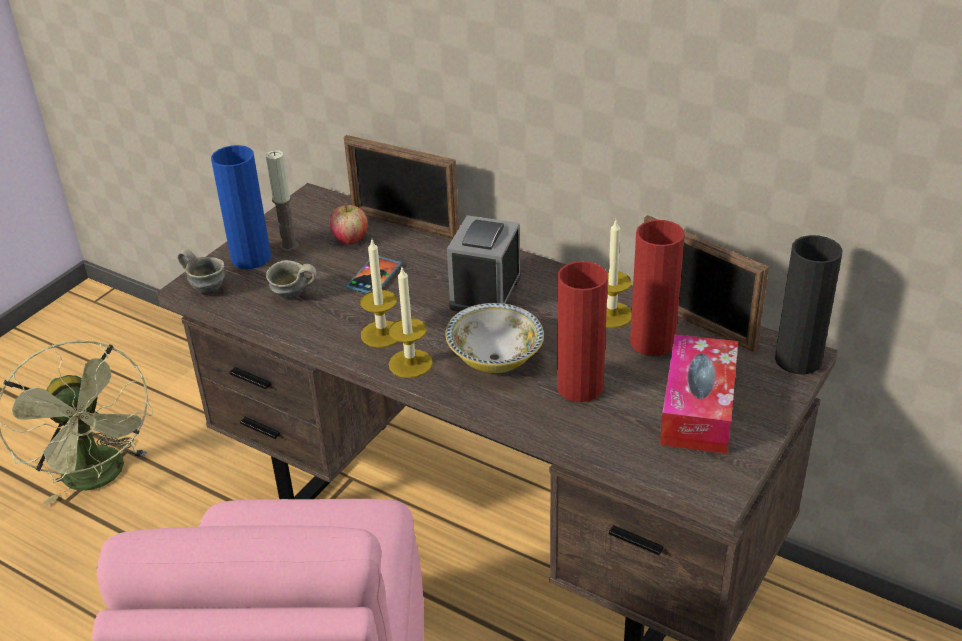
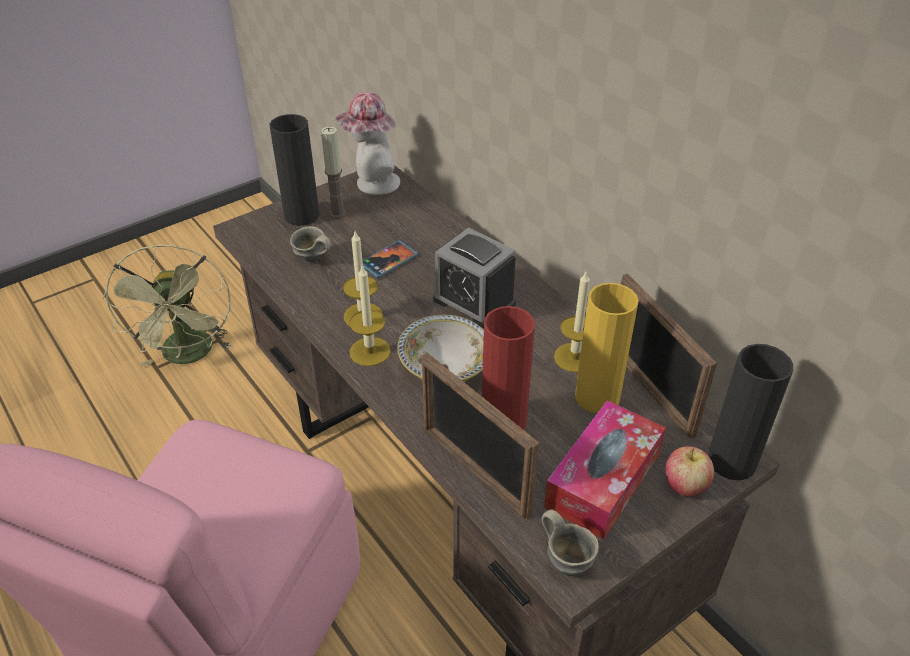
camera: 20 degrees right, 5 degrees up
(207, 288) = (252, 233): grey mug -> grey mug (567, 560)
(251, 258) = (302, 215): blue vase -> black vase
(308, 210) = (372, 184): none -> hat
(350, 239) = (390, 220): apple -> apple (684, 485)
(404, 224) = (443, 218): picture frame -> picture frame (474, 471)
(485, 292) = (474, 301): alarm clock -> alarm clock turned 90 degrees counterclockwise
(652, 342) = (597, 397): red vase -> yellow vase

